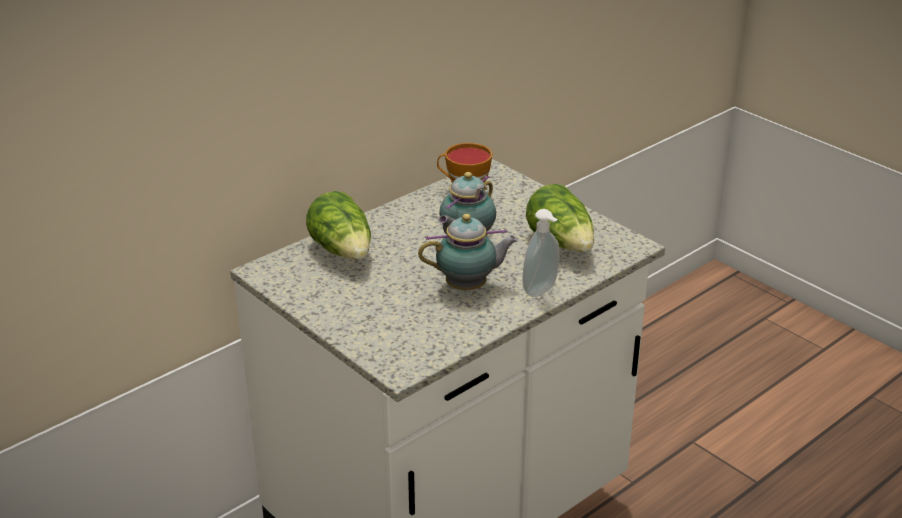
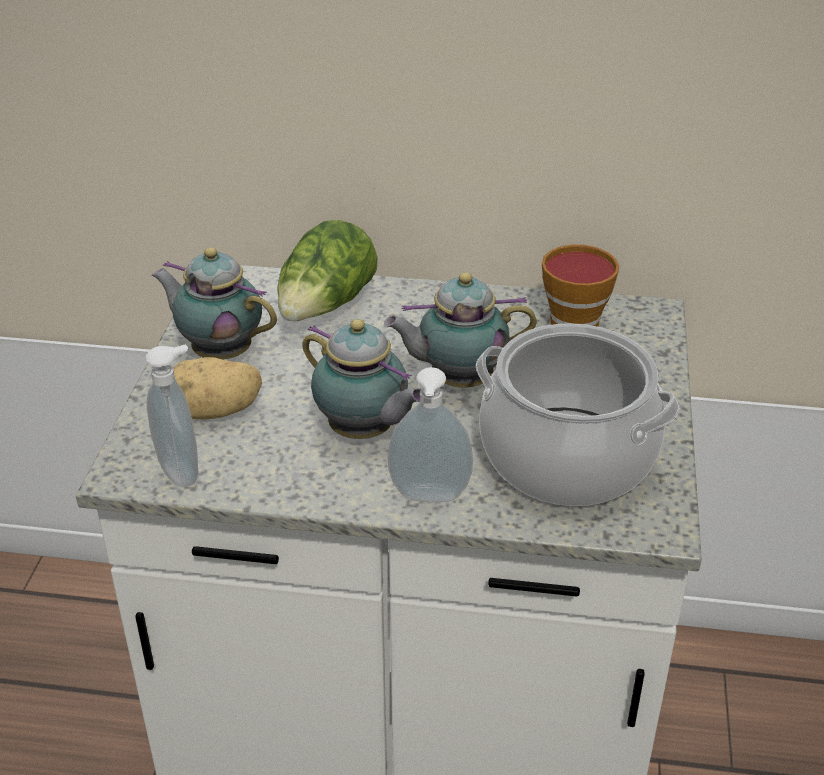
camera: 50 degrees right, 5 degrees up
(334, 300) = (219, 352): none -> teapot
(388, 322) = (216, 412): none -> potato
(424, 351) = (182, 470): none -> soap dispenser
(562, 243) = (568, 456): lettuce -> cooking pot

